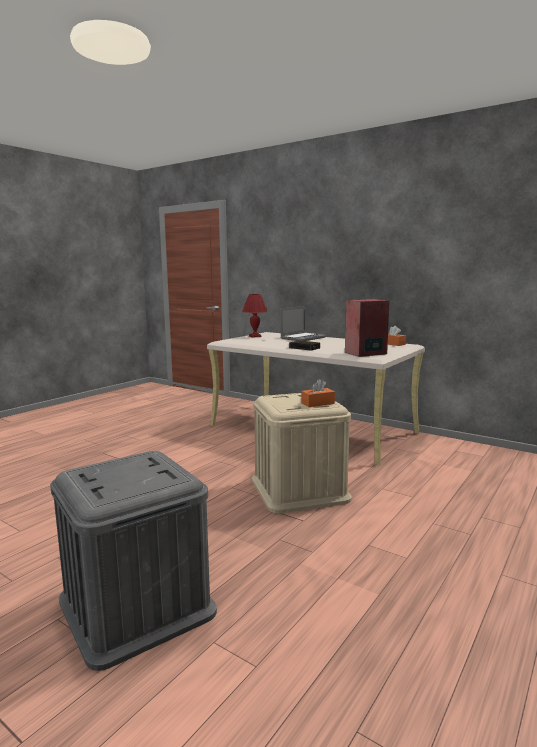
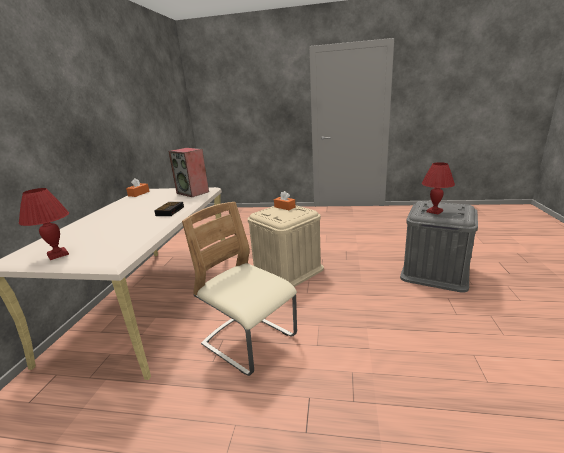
camera: 115 degrees left, 10 degrees up
(135, 465) = (434, 211): none -> red table lamp
(199, 452) = (249, 341): none -> beige chair
(303, 338) = (88, 226): laptop -> none

